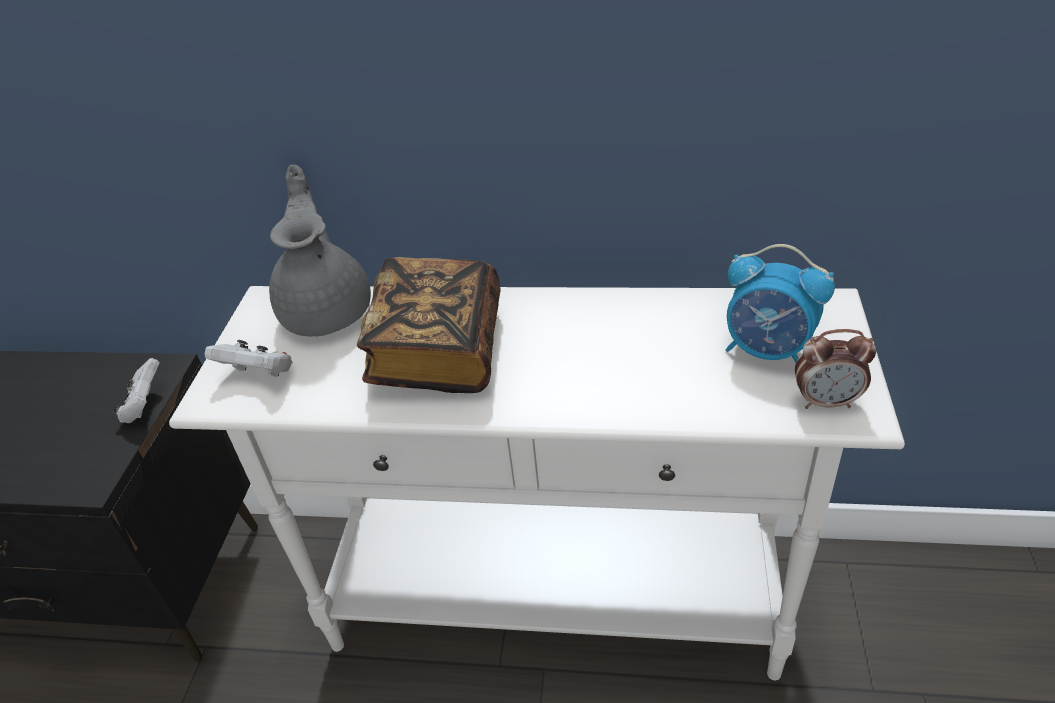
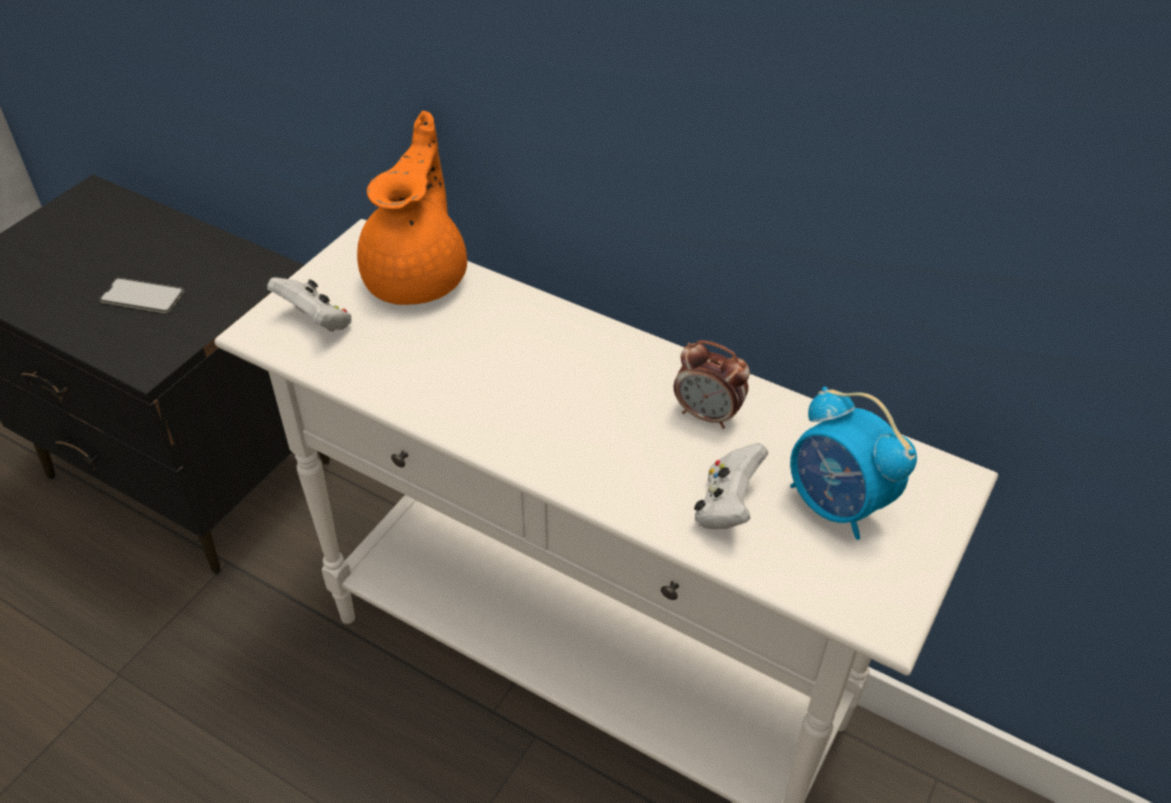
camera: 20 degrees right, 5 degrees up
(55, 429) = (142, 296): none -> phone
(145, 406) = (230, 303): white game controller -> white game controller (726, 506)
(328, 310) = (419, 276): grey teapot -> orange teapot
(438, 351) = (497, 365): book -> none
(826, 401) = (857, 589): alarm clock -> alarm clock (707, 415)

